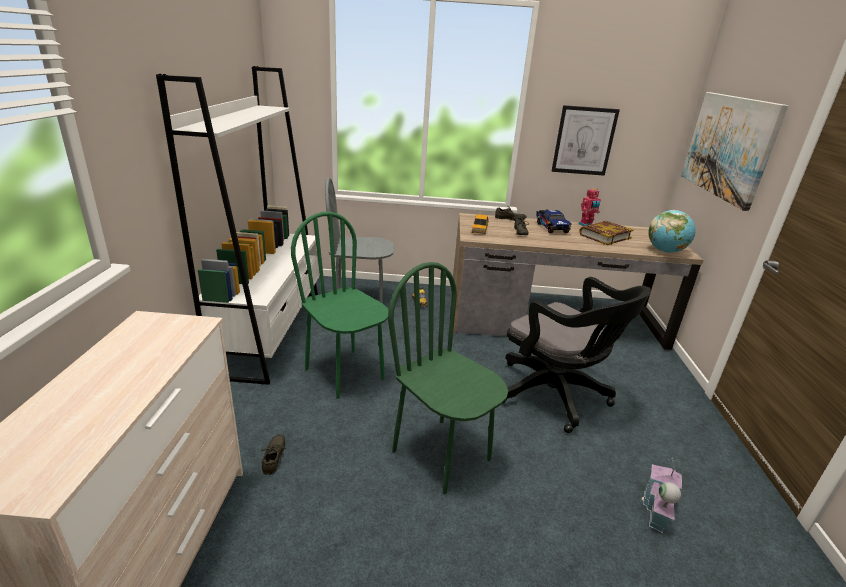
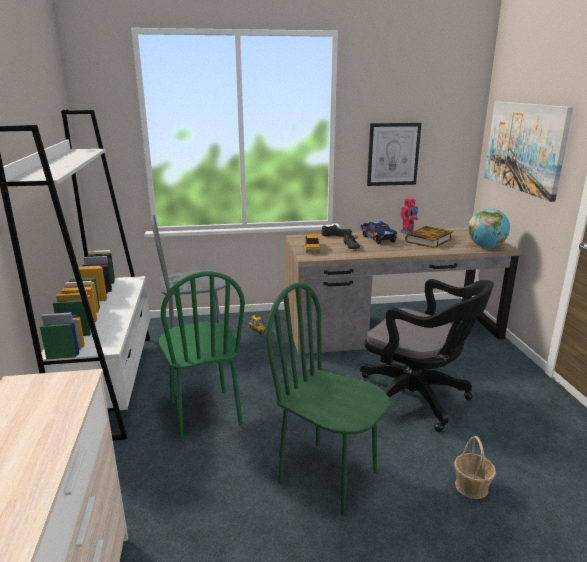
camera: 10 degrees left, 5 degrees down
(275, 457) = (158, 513): grey shoe -> none
(345, 373) = (204, 413): green chair -> green chair turned 150 degrees counterclockwise
(583, 494) = (471, 486): none -> basket
(656, 510) = (539, 488): toy house -> none

